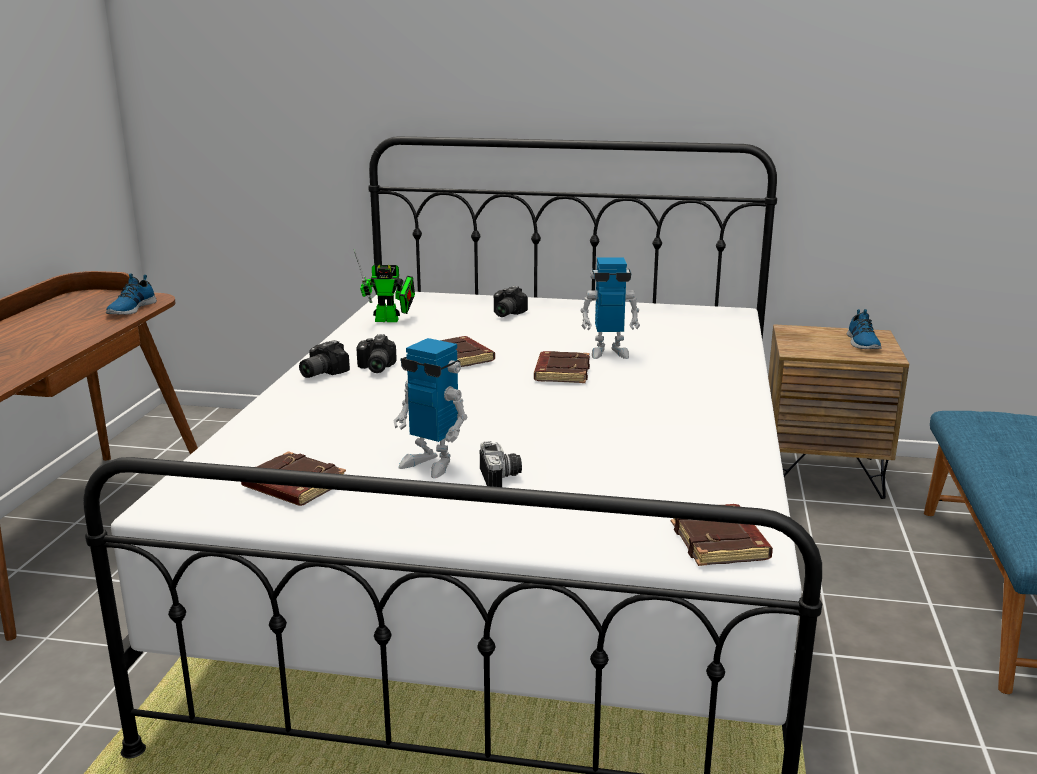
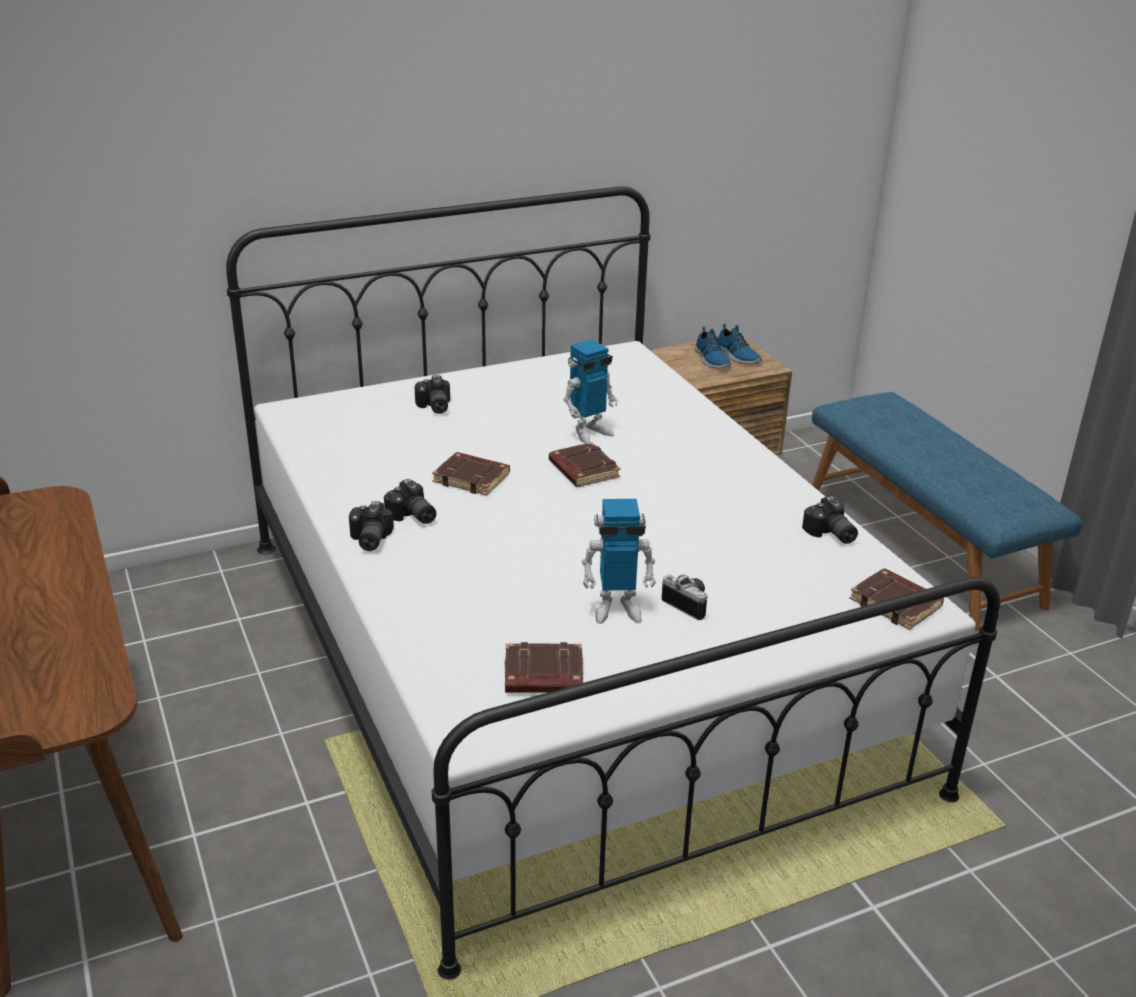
camera: 35 degrees left, 10 degrees up
(130, 309) = (59, 522): shoe -> shoe (711, 359)
(390, 320) = (333, 447): toy robot -> none
(732, 470) = (830, 534): none -> camera

